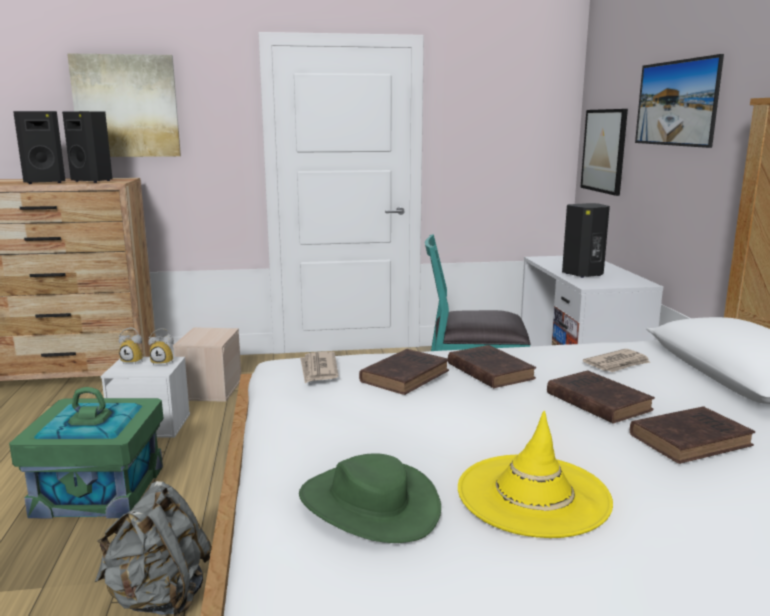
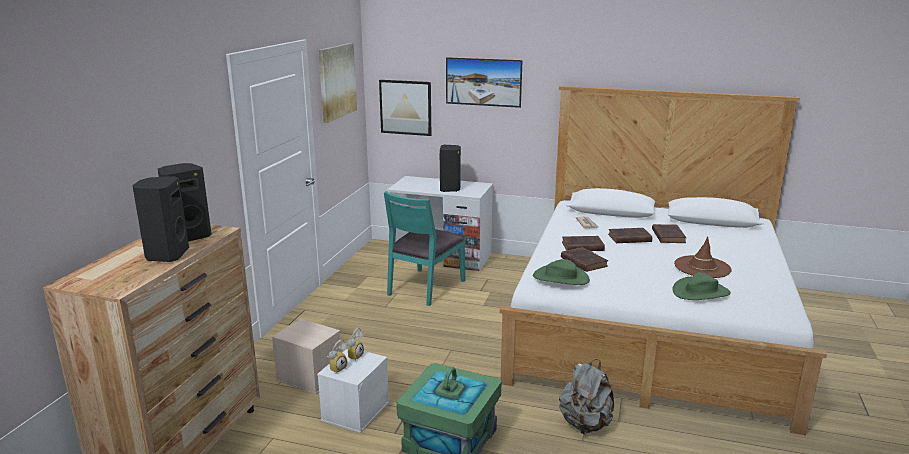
camera: 65 degrees left, 5 degrees up
(126, 106) = (152, 150): picture -> picture (336, 81)
(318, 370) = (561, 278): newspaper -> green hat
(533, 495) = (702, 267): yellow hat -> brown hat

